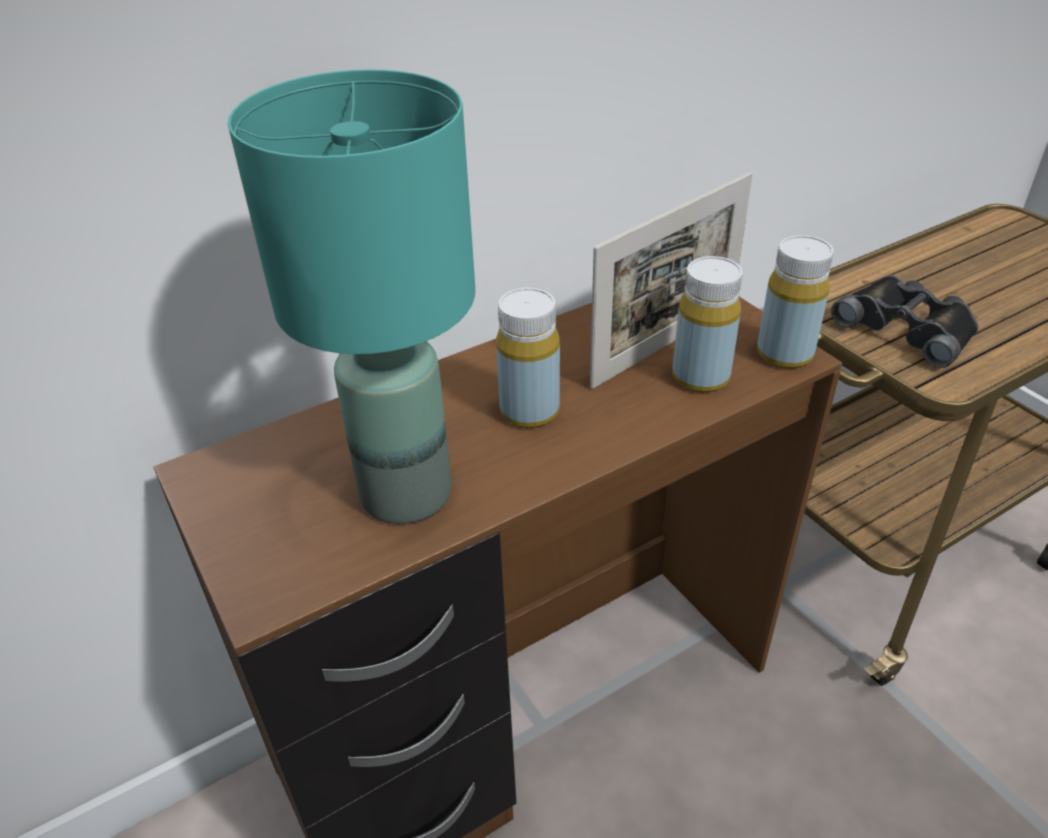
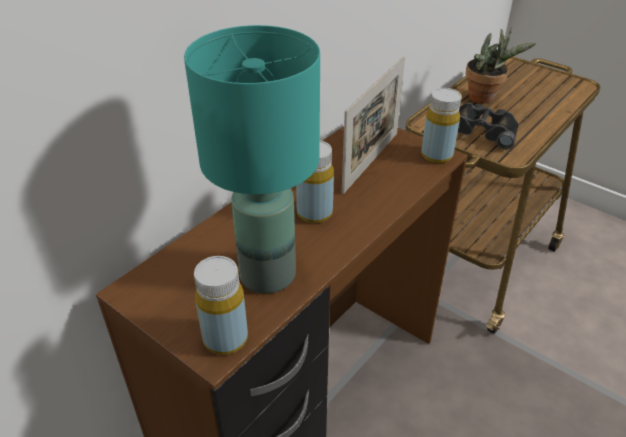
camera: 20 degrees left, 0 degrees up
(700, 377) = (399, 176): yellow bottle -> yellow bottle (225, 338)
(941, 274) = (485, 98): none -> potted plant

